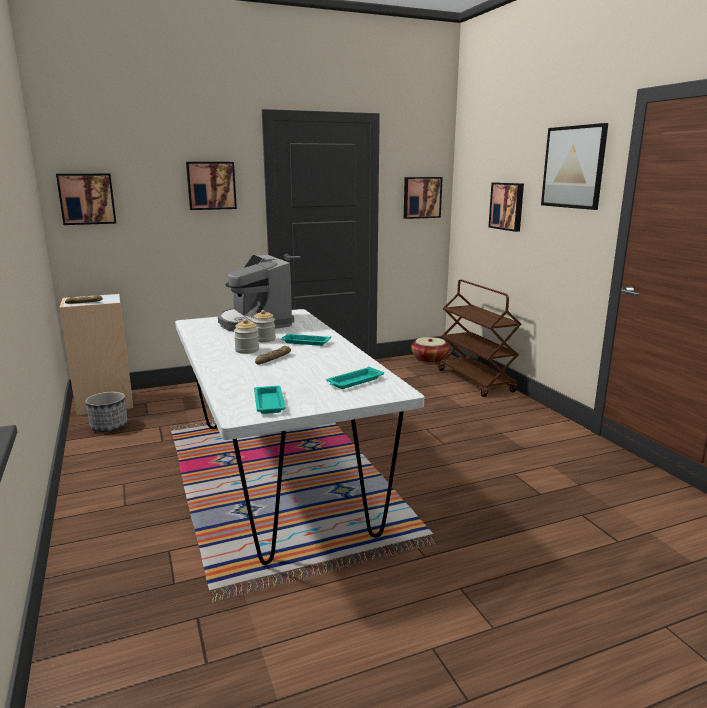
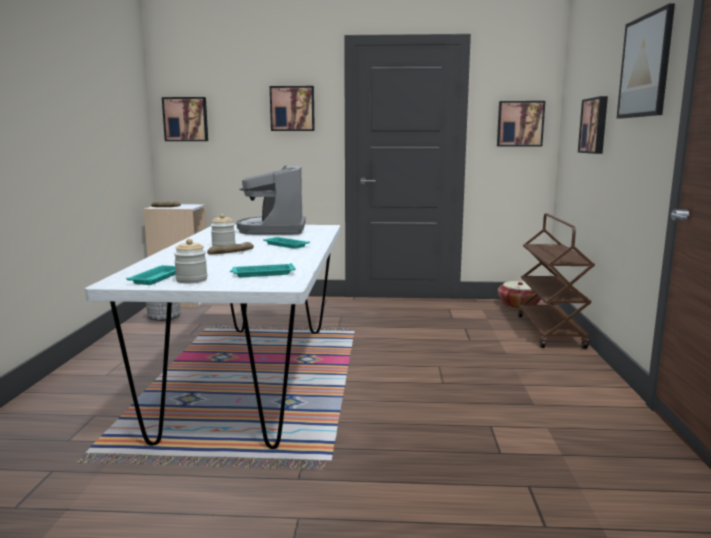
camera: 25 degrees right, 5 degrees down
(264, 339) = (255, 240): jar -> jar (191, 280)

